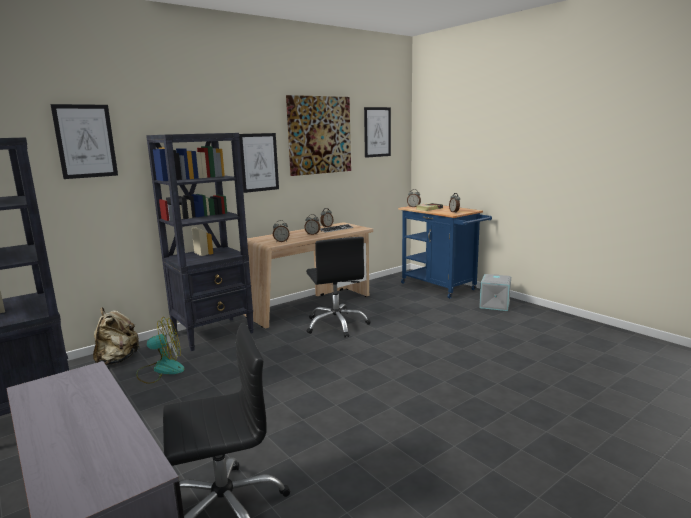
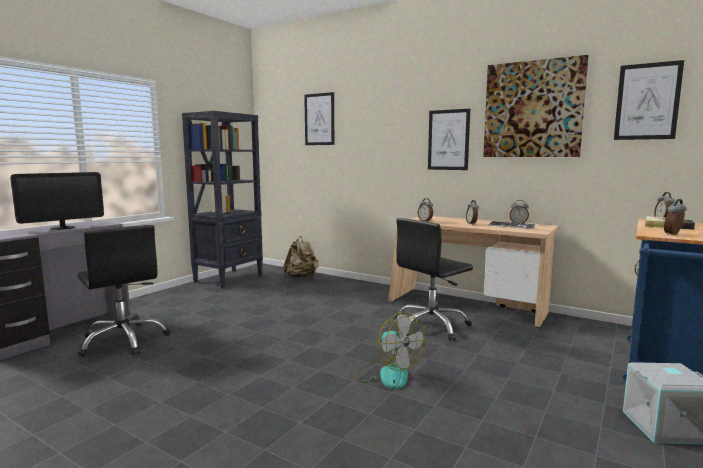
camera: 70 degrees right, 5 degrees down
(82, 409) = (62, 228): none -> monitor
(161, 370) = (294, 289): fan -> fan (387, 374)
(214, 333) = (364, 289): black bookcase -> none

